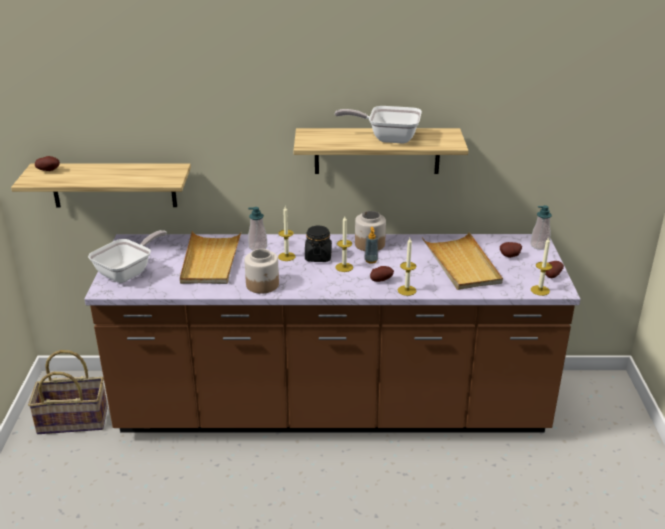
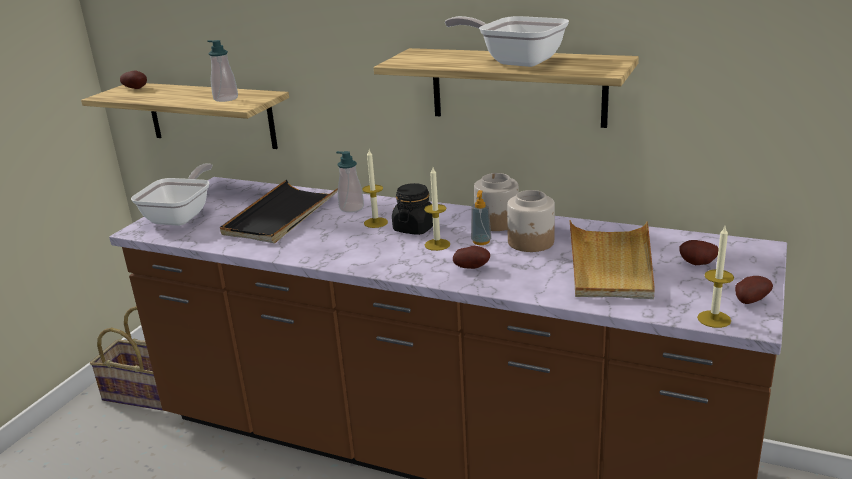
camera: 25 degrees right, 5 degrees down
(128, 272) = (182, 216): frying pan -> frying pan turned 45 degrees counterclockwise
(210, 261) = (282, 215): beige tray -> black tray
(262, 285) = (314, 250): jar -> jar (531, 242)
(406, 290) = (498, 286): candle -> none
(539, 245) = (759, 256): soap dispenser -> soap dispenser (226, 99)

